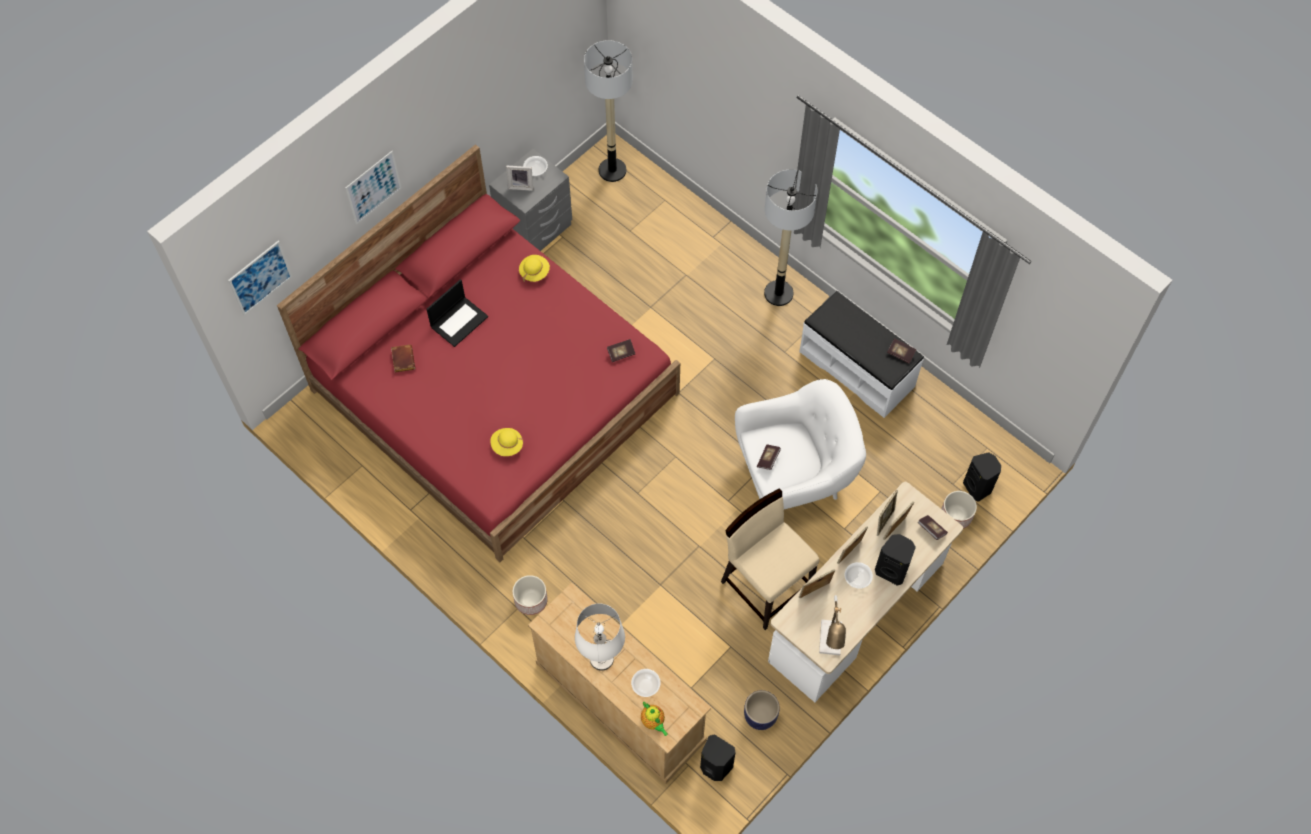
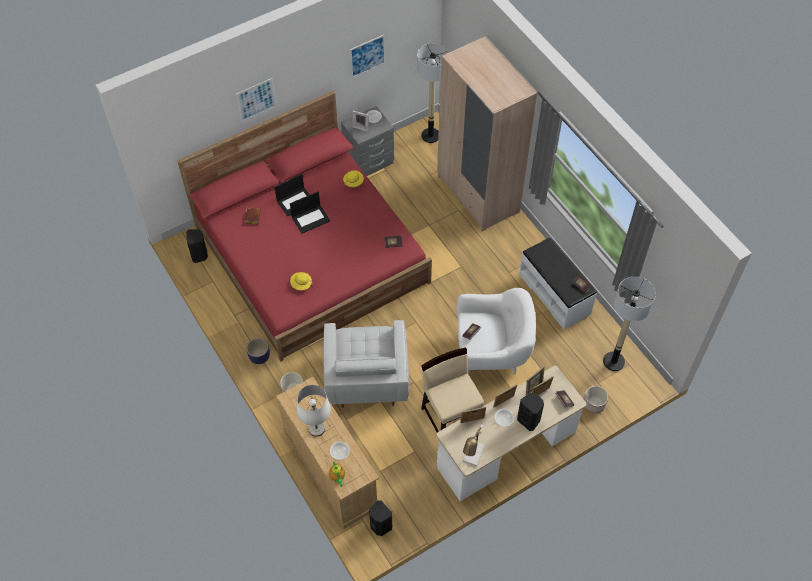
camera: 15 degrees right, 5 degrees down
(260, 277) = (168, 138): picture -> picture (367, 56)
(490, 343) = (311, 218): none -> laptop
(629, 554) = (366, 376): none -> white armchair
(706, 245) = (478, 194): none -> beige wardrobe
(760, 716) = (420, 501): planter -> planter (259, 357)
(778, 293) = (516, 235): floor lamp -> floor lamp (614, 361)
(978, 487) = (615, 389): black speaker -> black speaker (199, 255)

